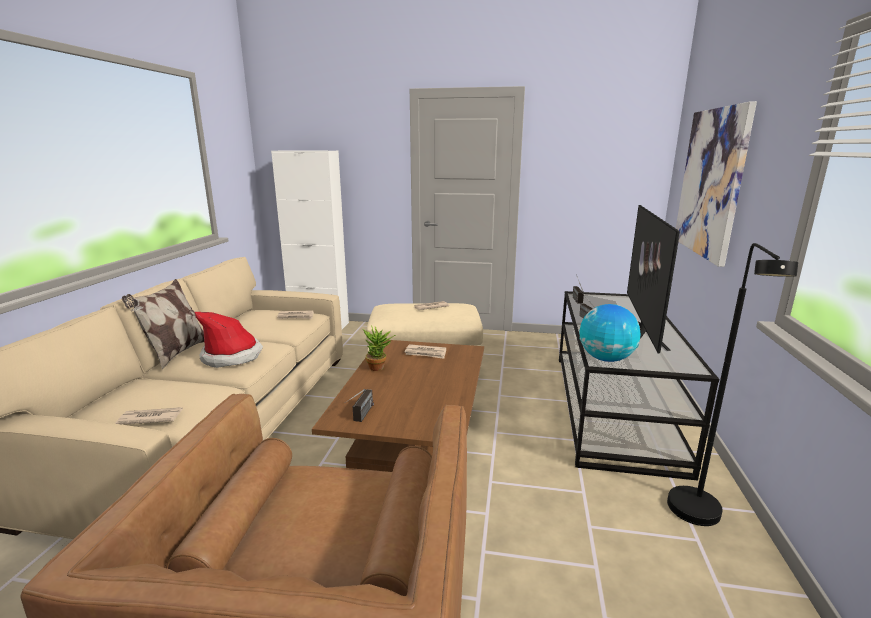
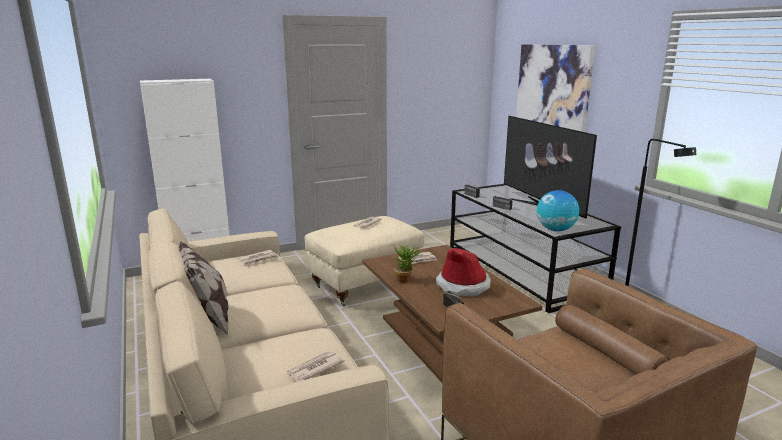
camera: 35 degrees left, 0 degrees up
(232, 356) = (275, 305): hat -> hat (463, 285)

